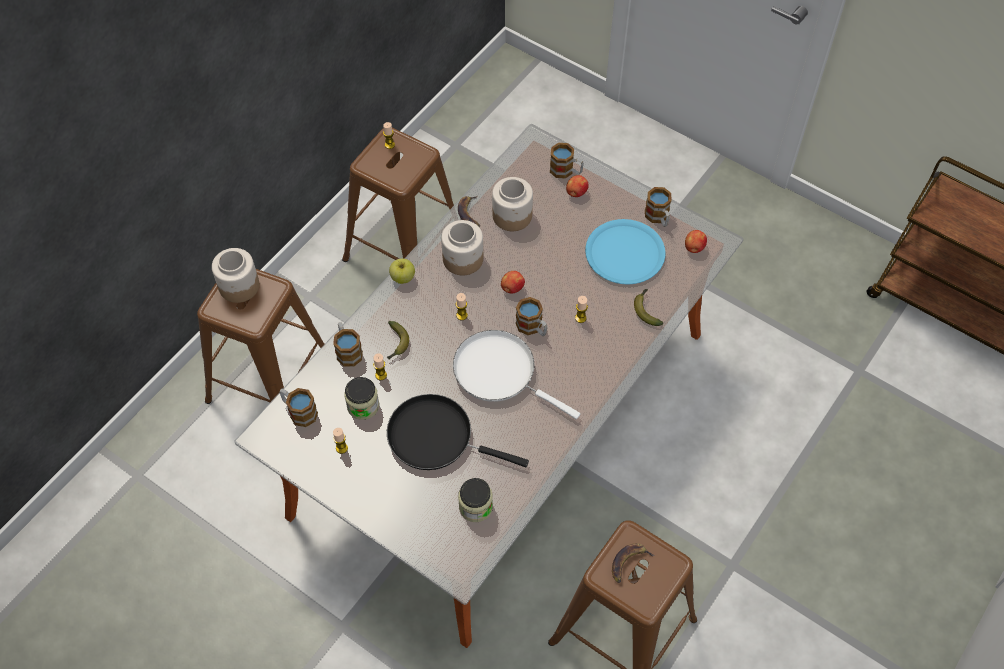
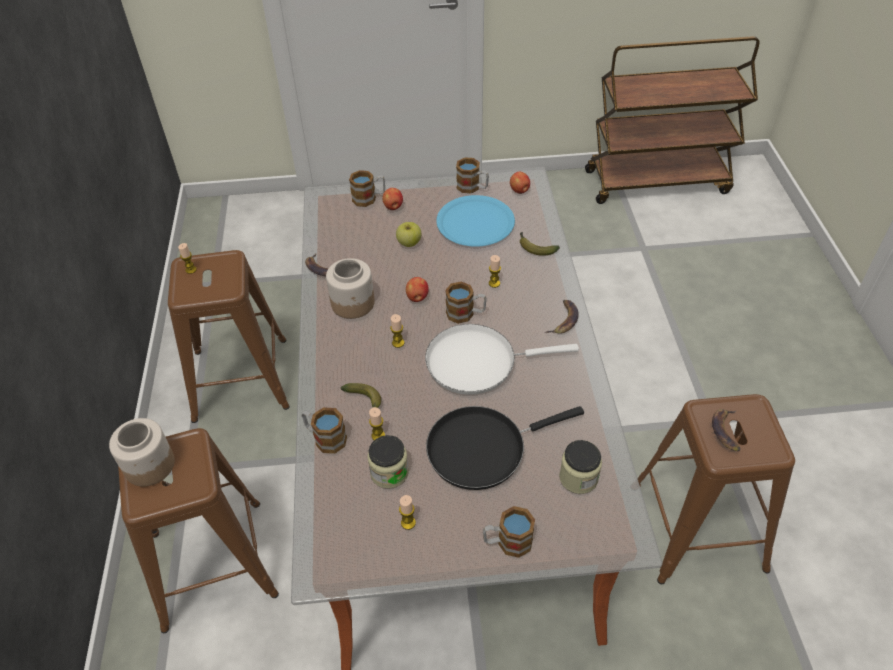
camera: 40 degrees left, 10 degrees down
(299, 411) = (332, 523): mug -> mug (507, 542)
(402, 277) = (314, 349): apple -> apple (409, 243)
(512, 215) = (360, 249): jar -> none
(598, 387) = (564, 320): none -> banana

